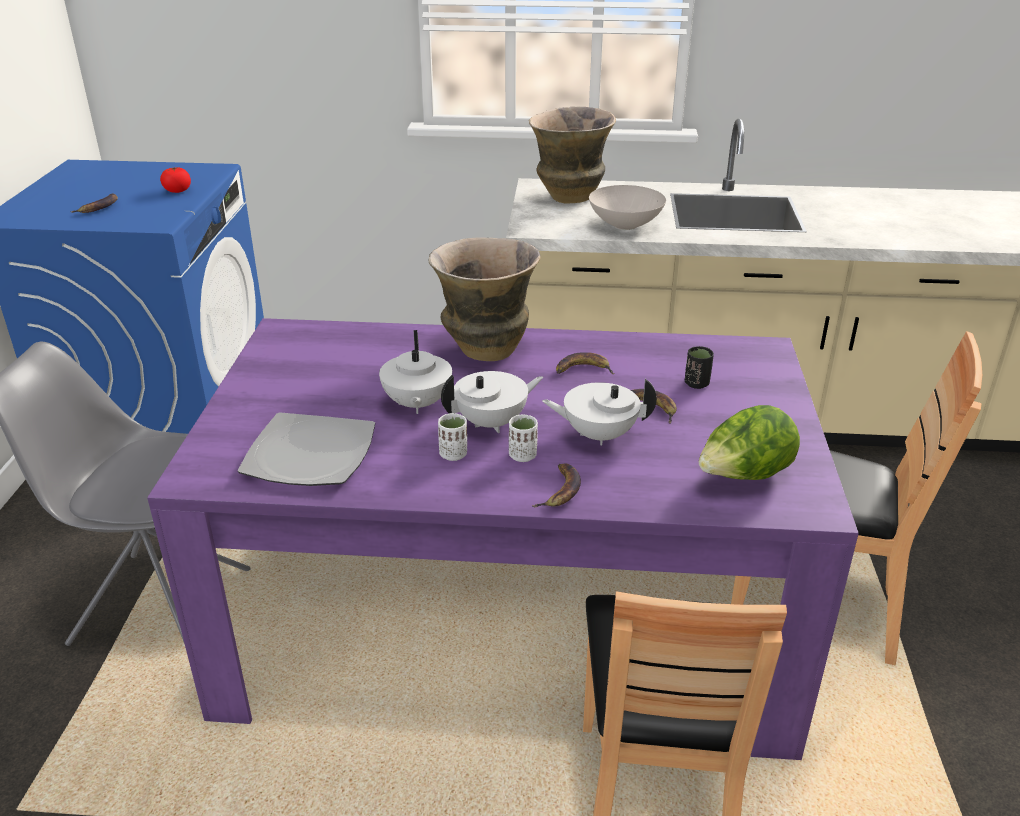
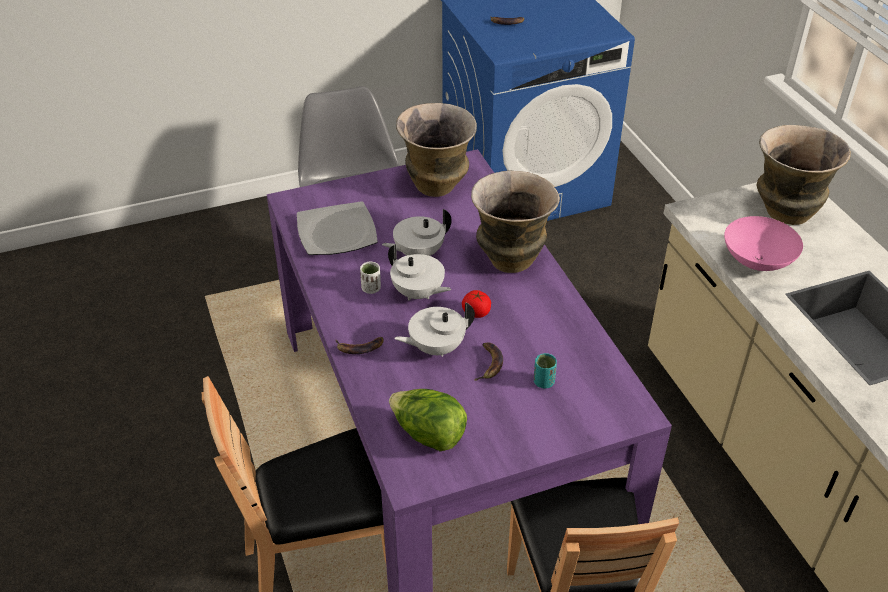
camera: 65 degrees right, 10 degrees up
(177, 191) = (560, 36): tomato -> tomato (476, 312)
(303, 360) = (437, 187): none -> vase
(522, 456) = (388, 319): white cup -> none
(582, 369) = (519, 315): banana -> none
(598, 435) = (436, 347): white teapot -> white teapot turned 90 degrees counterclockwise
(624, 225) = (757, 261): white bowl -> pink bowl
(696, 384) = (543, 382): black cup -> turquoise cup

